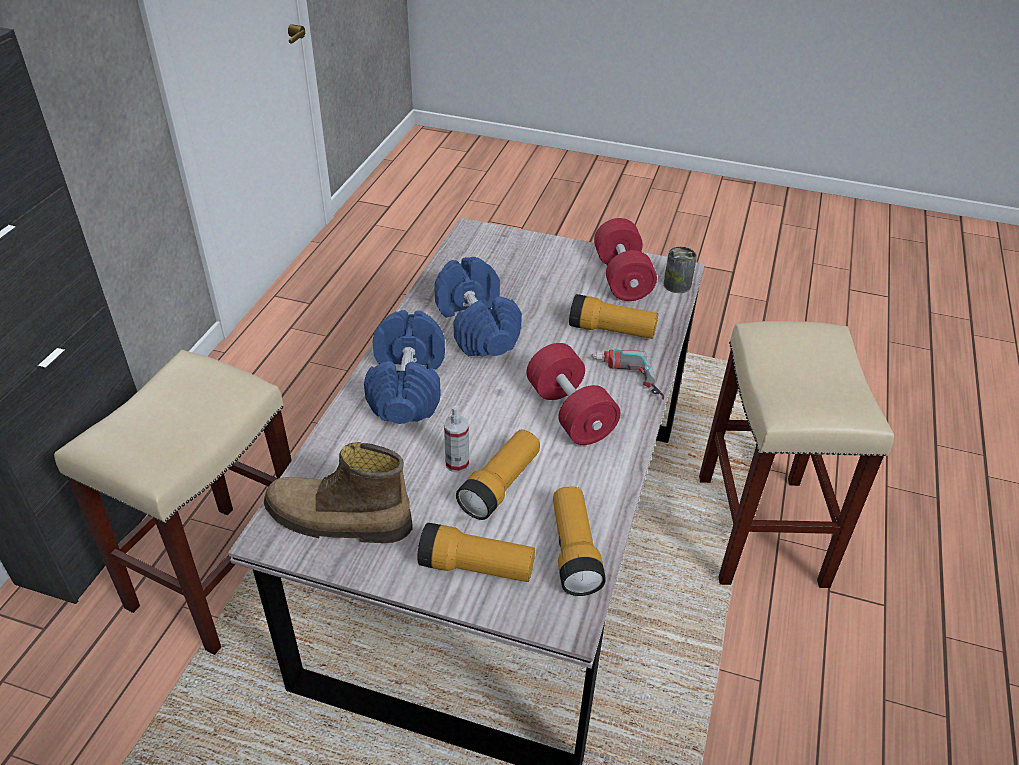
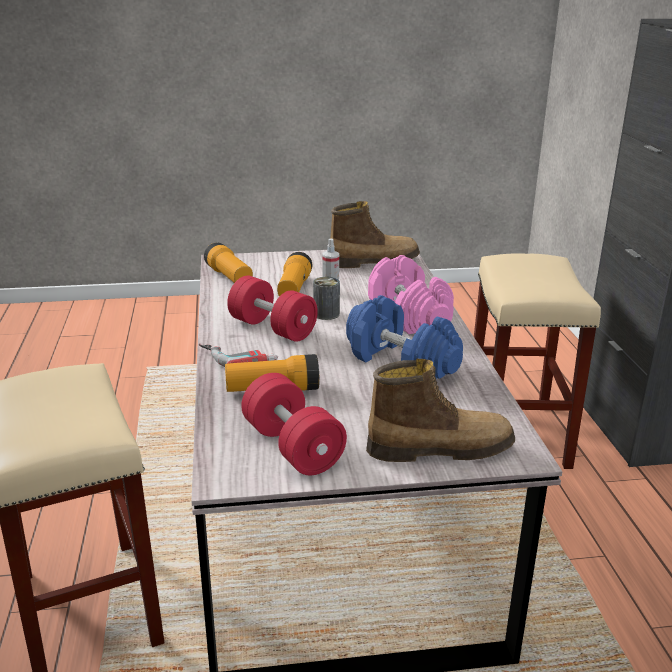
camera: 155 degrees right, 15 degrees down
(407, 386) = (409, 315): blue dumbbell -> pink dumbbell
(476, 567) = (281, 263): flashlight -> none
(521, 249) = (439, 448): none -> boot
(677, 285) = (220, 457): can -> can (326, 314)

